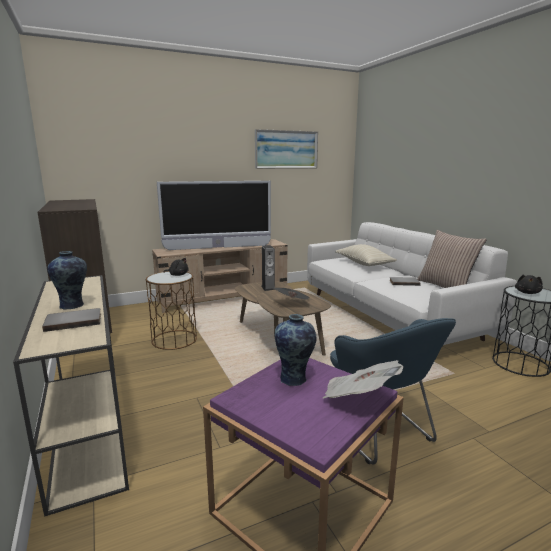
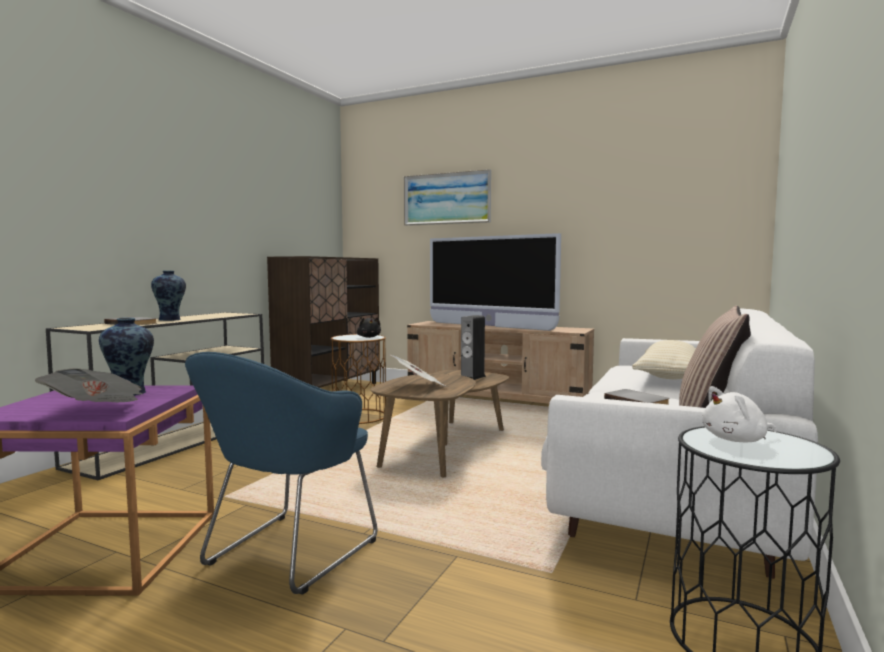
camera: 50 degrees right, 10 degrees down
(286, 149) = (623, 189): picture -> picture (446, 198)
(527, 293) = (737, 440): black plush toy -> white plush toy

